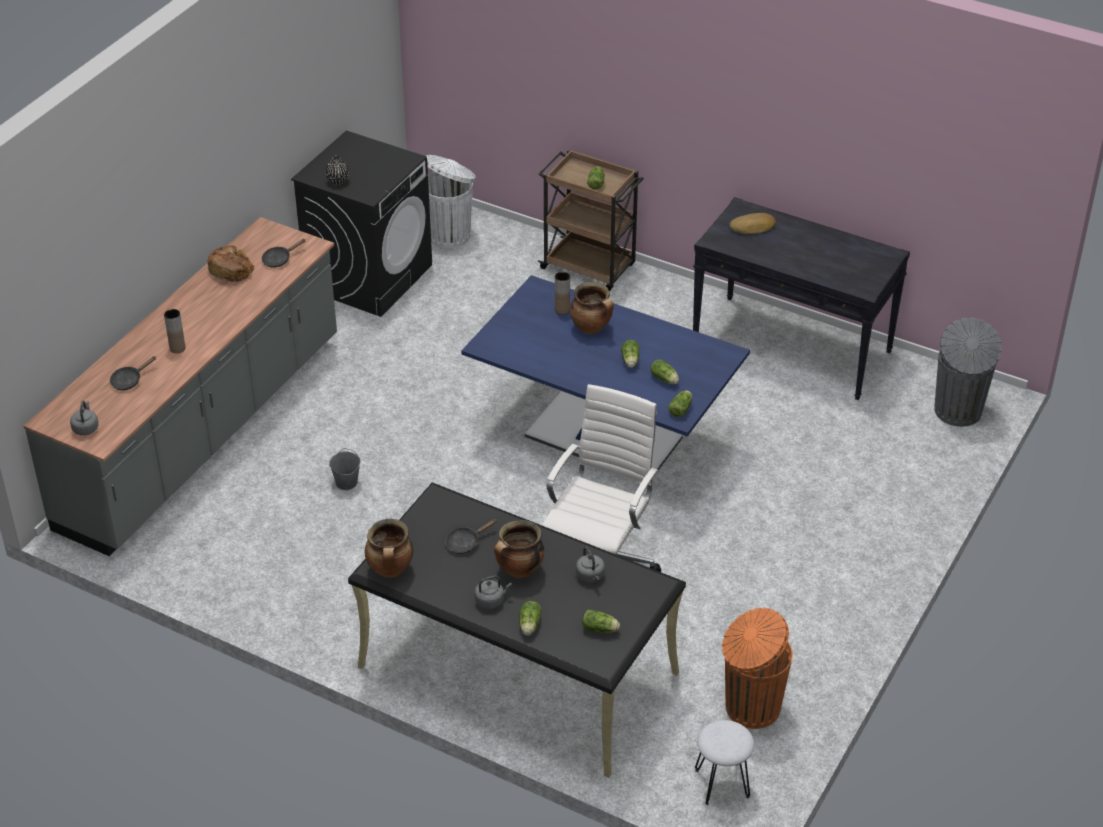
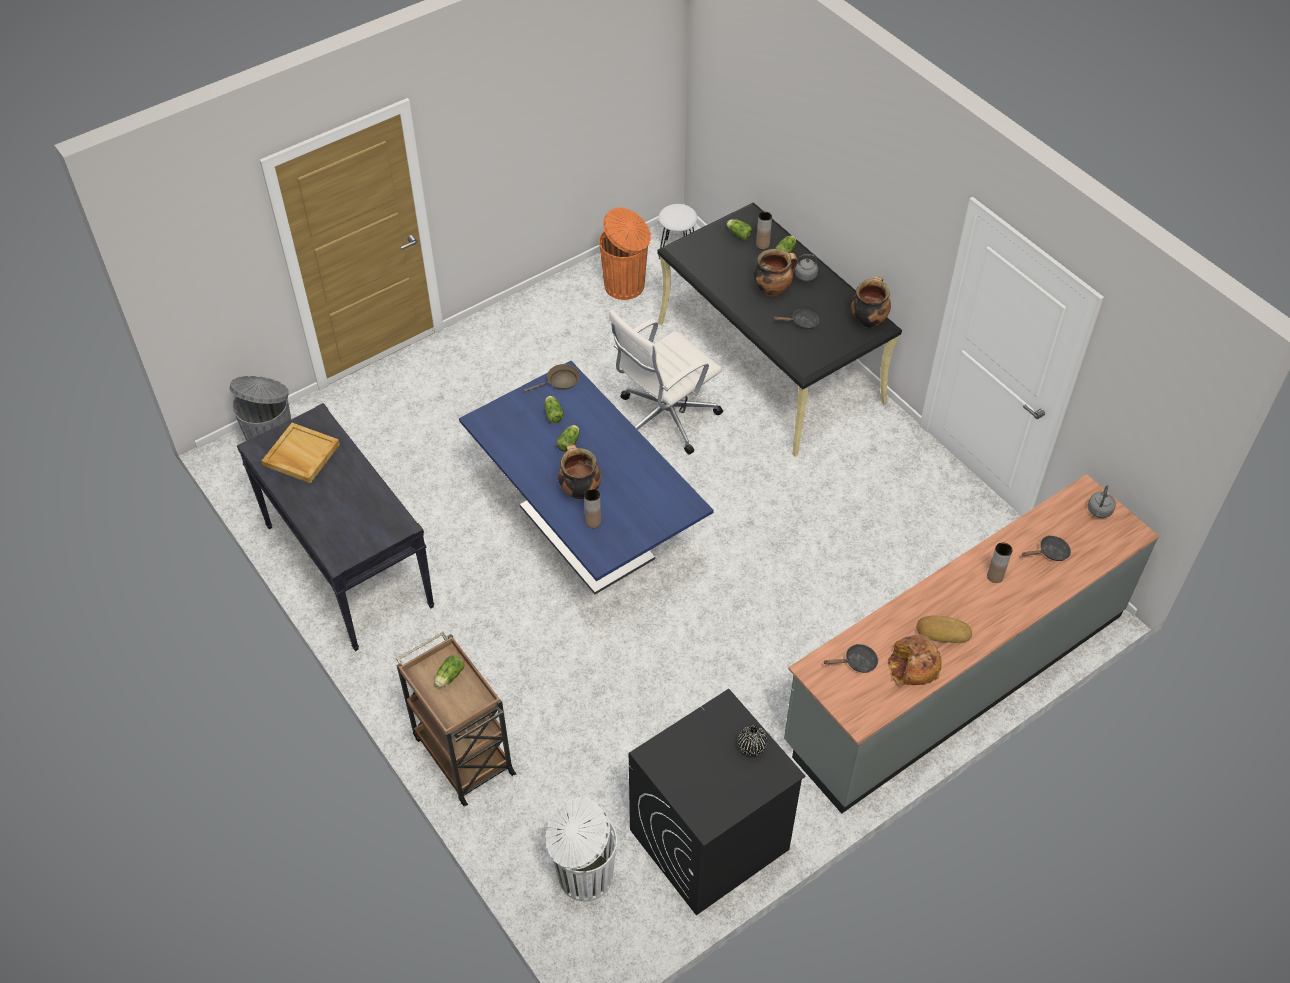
camera: 155 degrees left, 10 degrees up
(346, 483) = (836, 569): grey bucket -> none
(562, 624) = (762, 245): none -> brown vase
(590, 576) = (723, 269): grey kettle -> none
(681, 409) = (560, 382): lettuce -> brown frying pan
(753, 227) = (349, 529): bread -> bread (942, 631)
(848, 261) = (300, 455): none -> beige tray

